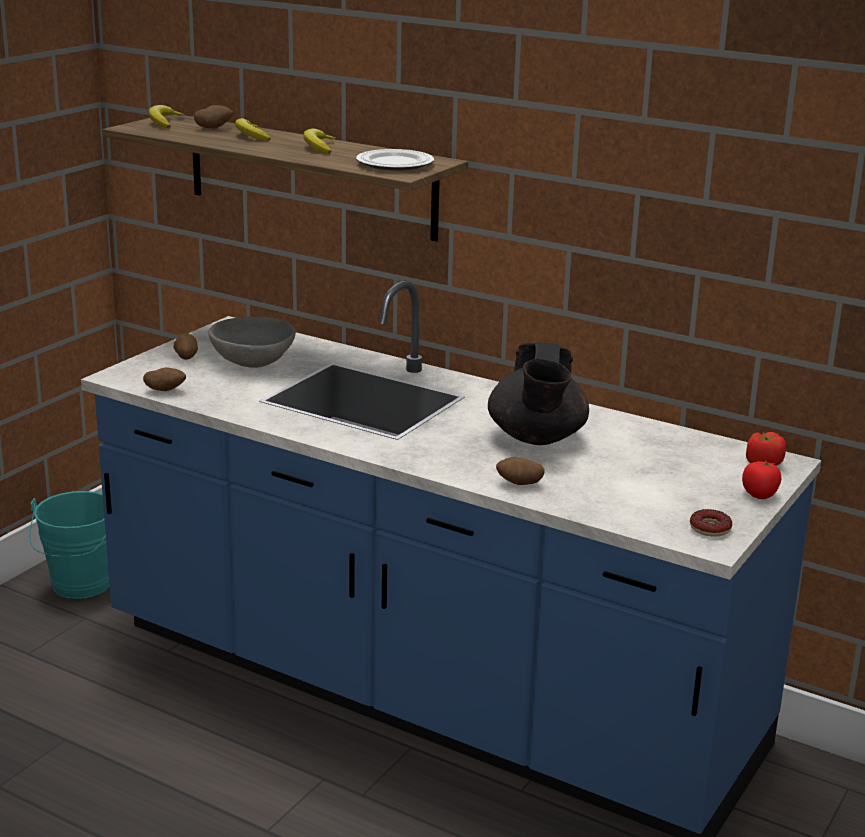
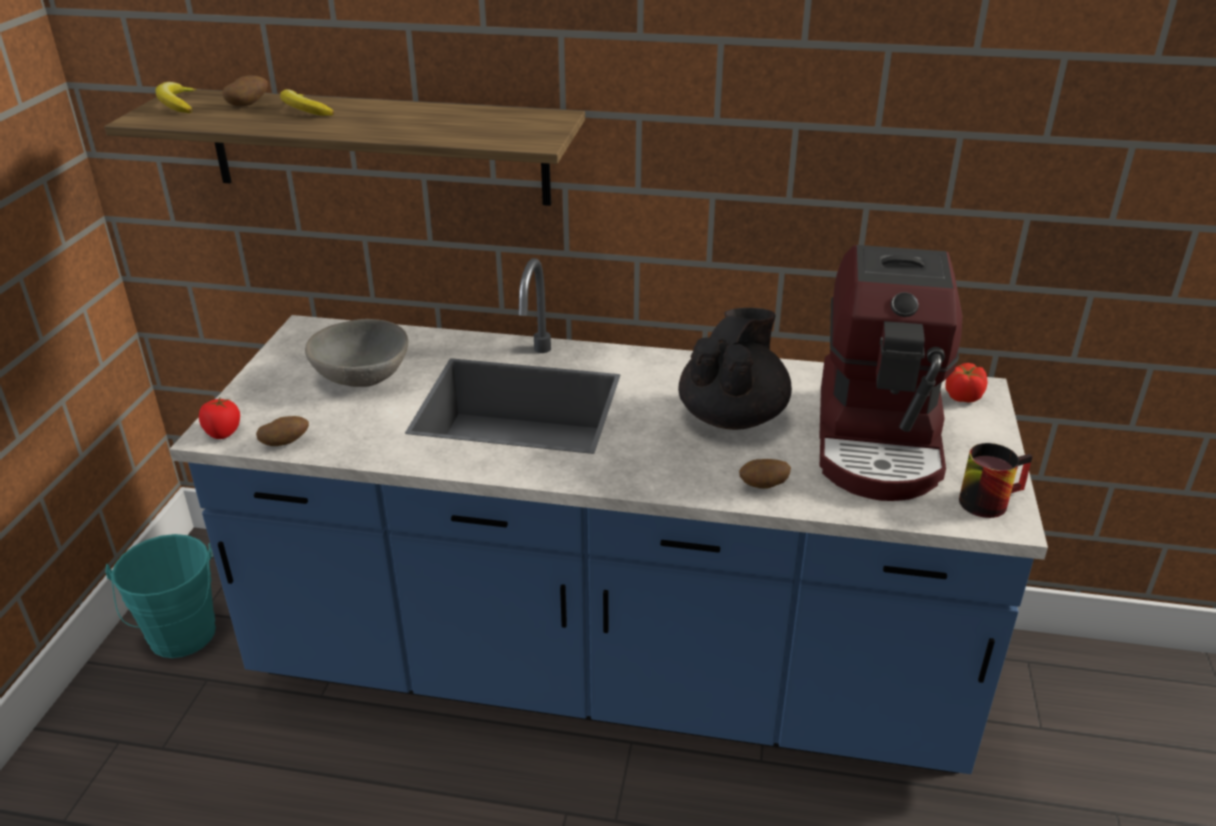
camera: 20 degrees left, 10 degrees up
(186, 357) = (280, 386): potato -> none
(319, 147) = (401, 116): banana -> none
(395, 164) = (512, 128): plate -> none
(536, 438) = (733, 416): black teapot -> black teapot turned 135 degrees counterclockwise
(653, 475) = (880, 439): none -> coffee machine
(710, 528) = (987, 498): donut -> mug
(759, 494) = (992, 439): tomato -> tomato (222, 432)

